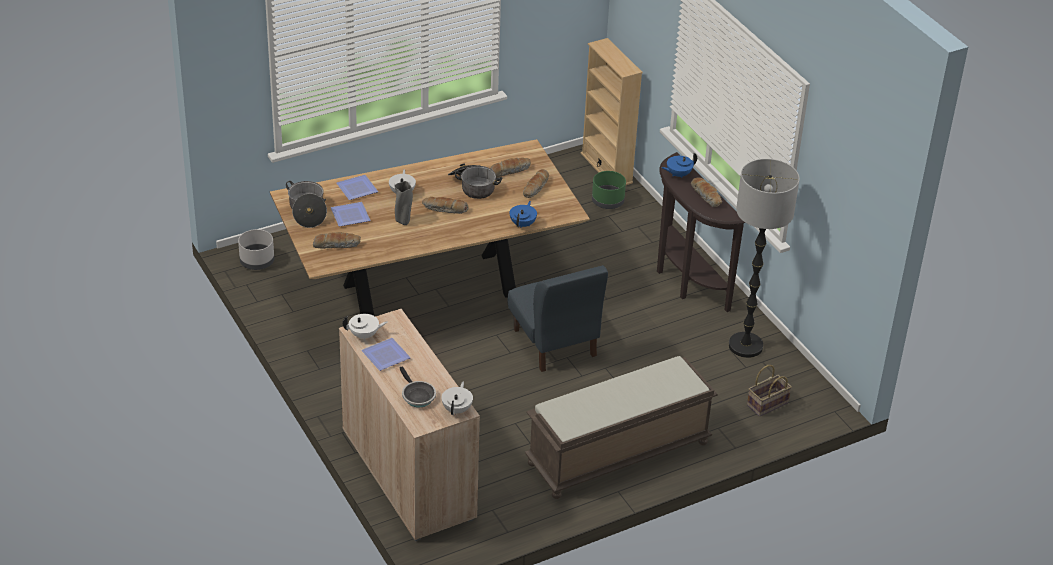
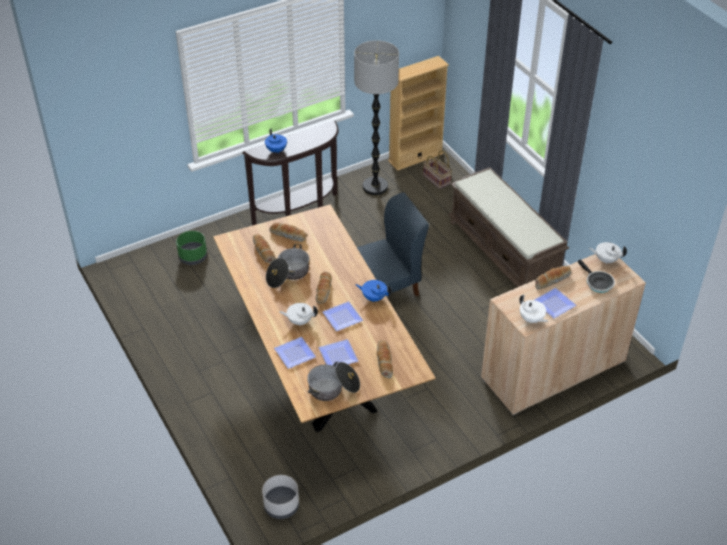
camera: 90 degrees left, 5 degrees up
(364, 335) = (531, 319): white teapot -> white teapot turned 150 degrees clockwise
(403, 221) = (344, 318): grey vase -> plate
(417, 396) = (597, 283): frying pan -> frying pan turned 90 degrees clockwise
(523, 224) = (341, 242): blue teapot -> blue teapot (374, 297)
(606, 168) = (143, 257): beige bookcase -> beige bookcase (415, 157)
(706, 196) = (305, 137): bread -> bread (552, 280)

